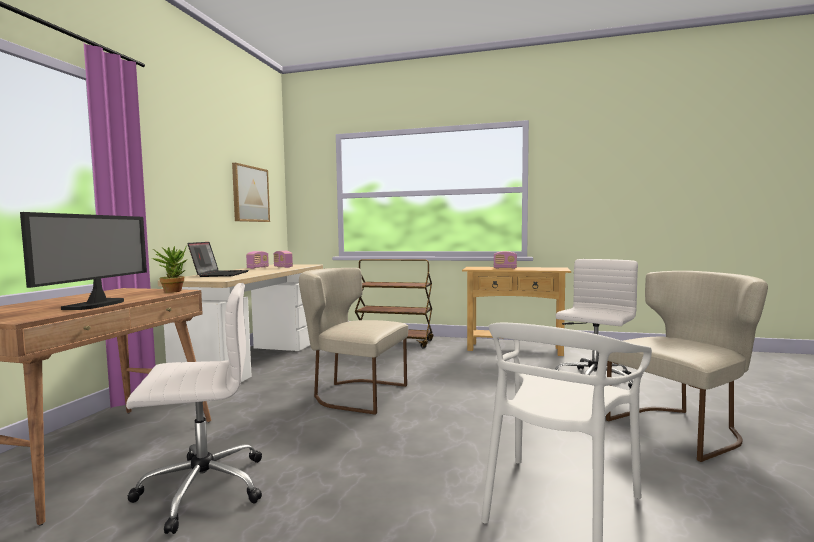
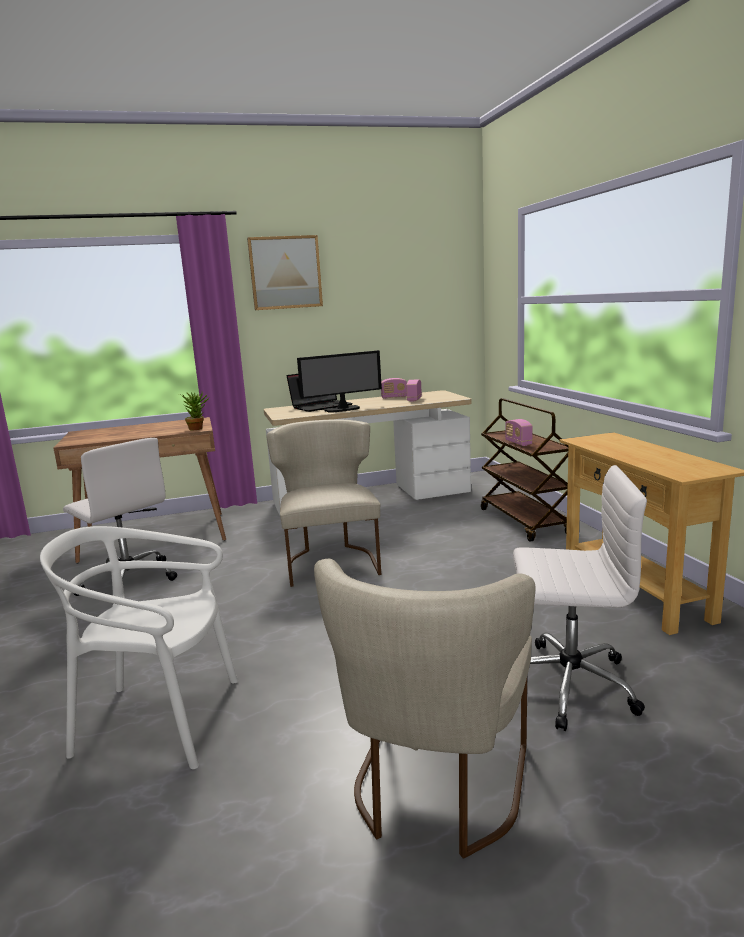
camera: 60 degrees right, 10 degrees up
(97, 305) = (123, 437): monitor -> monitor (343, 409)
(250, 194) = (407, 307): picture -> picture (285, 273)
(505, 268) = (625, 449): radio -> radio (518, 443)
(682, 428) = (435, 792): beige chair -> beige chair turned 75 degrees clockwise

